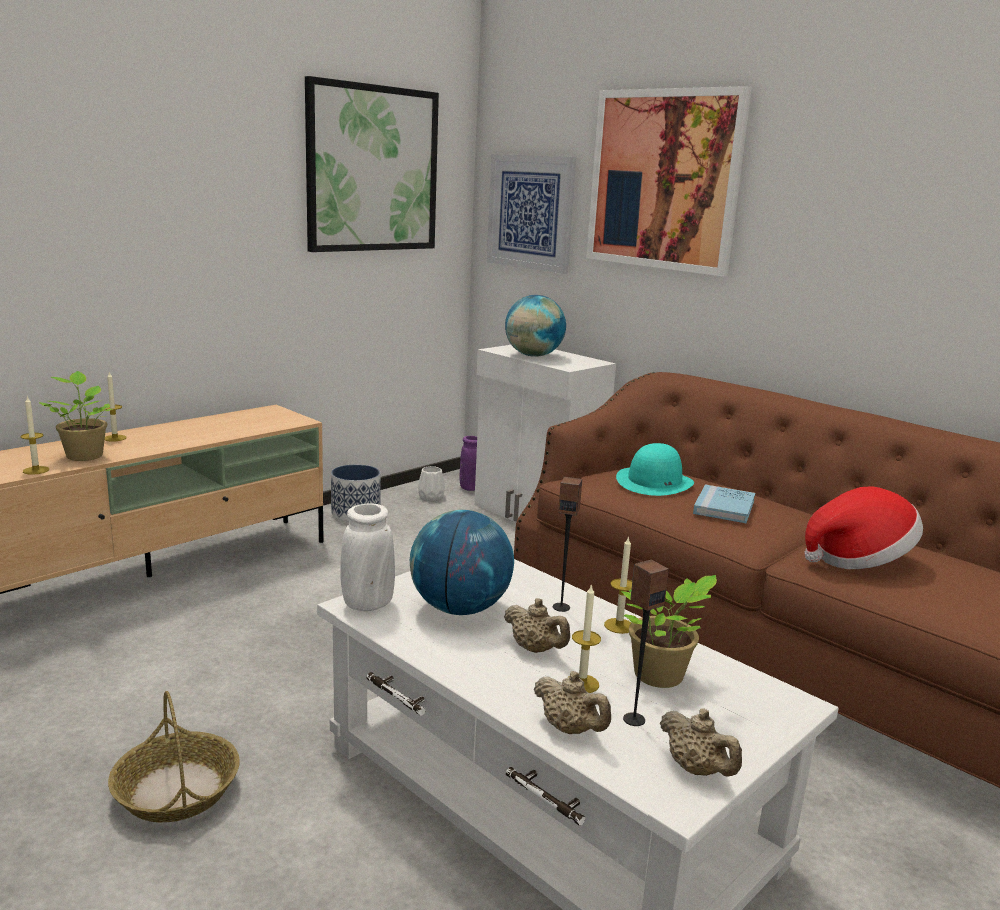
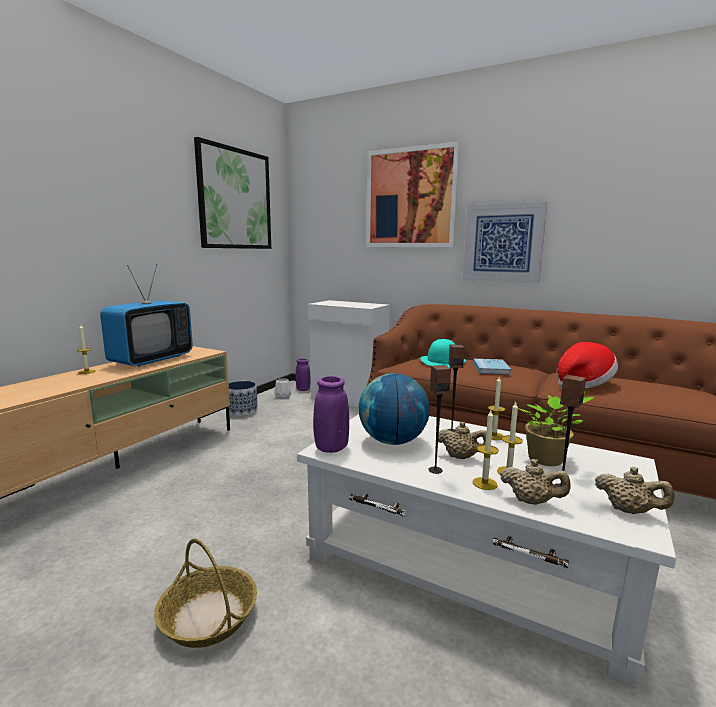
camera: 15 degrees left, 5 degrees down
(36, 470) = (34, 396): candle -> candle (484, 483)
(84, 455) = (69, 383): potted plant -> none
(208, 426) = (151, 360): none -> television
(367, 604) = (331, 448): white vase -> purple vase
(480, 661) = (435, 470): none -> speaker
(530, 212) = (327, 225): picture -> picture (502, 243)
(533, 356) = (342, 304): globe -> none

